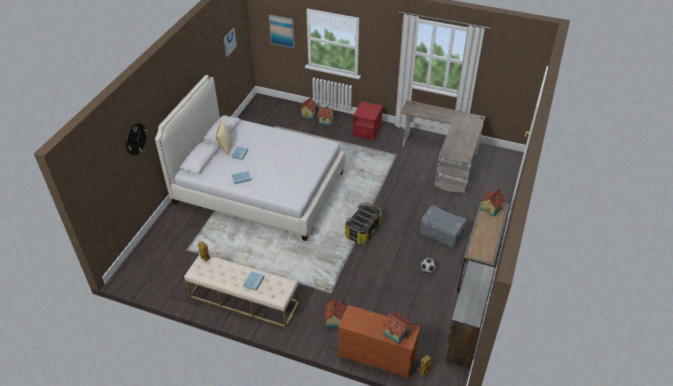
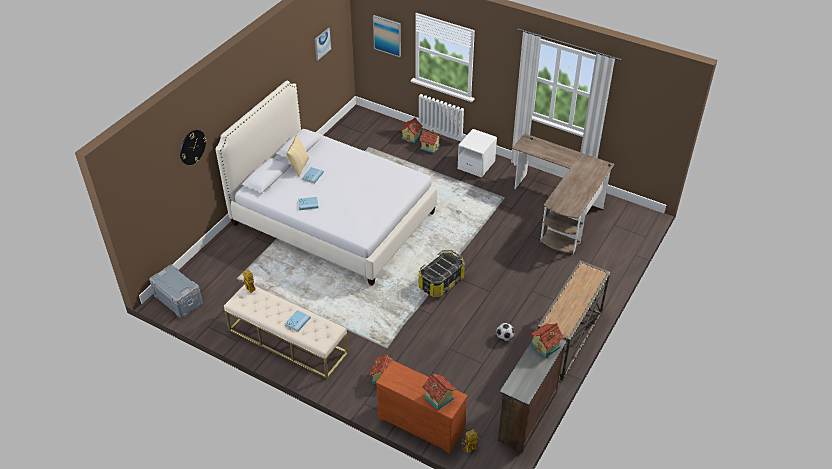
camera: 10 degrees right, 0 degrees up
(367, 131) = (476, 165): red nightstand -> white nightstand
(441, 233) = (533, 297): grey storage box -> grey storage box (179, 299)
(491, 209) = (587, 275): toy house -> toy house (546, 347)

